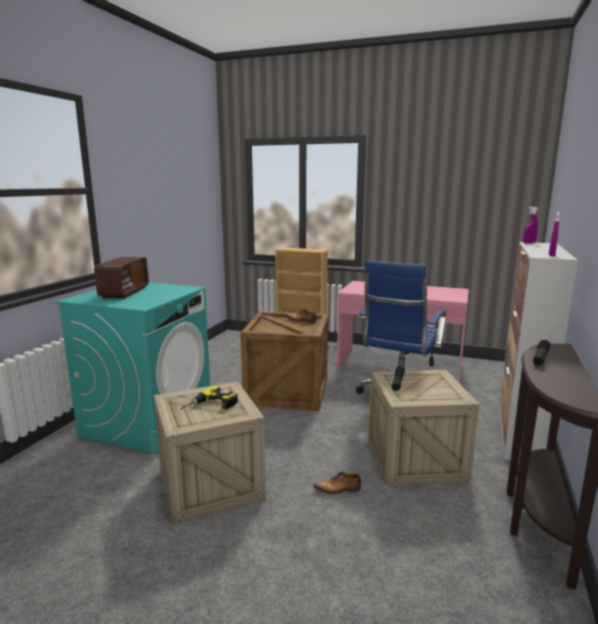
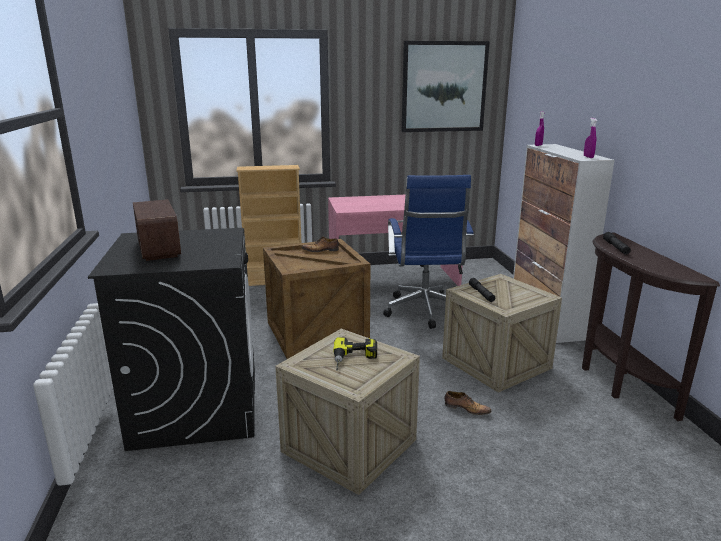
camera: 30 degrees left, 5 degrees up
(148, 420) = (196, 405): turquoise washing machine -> black washing machine
(338, 489) = (466, 409): shoe -> shoe turned 120 degrees counterclockwise
(476, 185) = (444, 87): none -> picture

